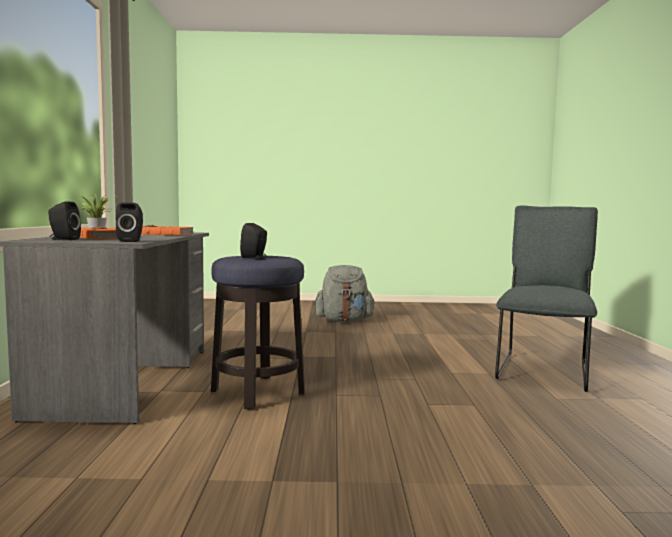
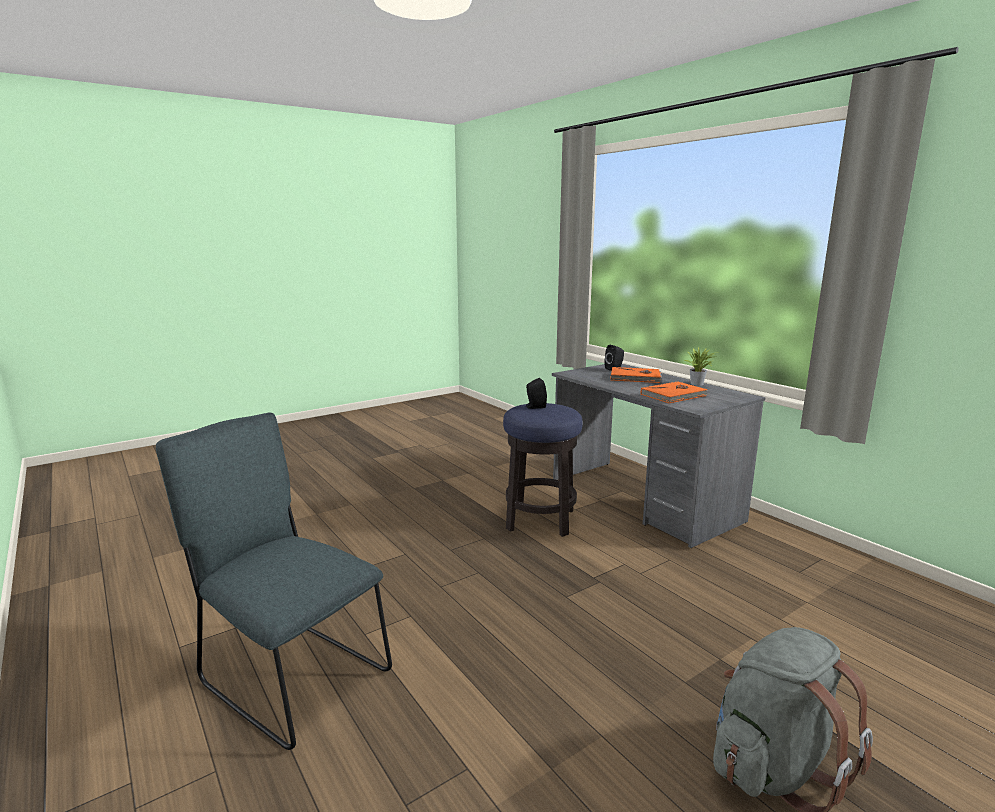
camera: 145 degrees right, 10 degrees up
(131, 241) = (578, 374): black speaker -> none
(543, 371) = (289, 674): grey chair -> grey chair turned 135 degrees clockwise

